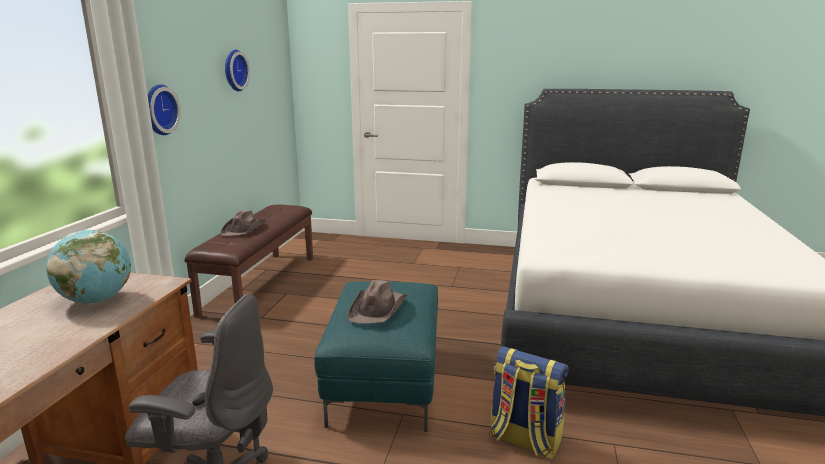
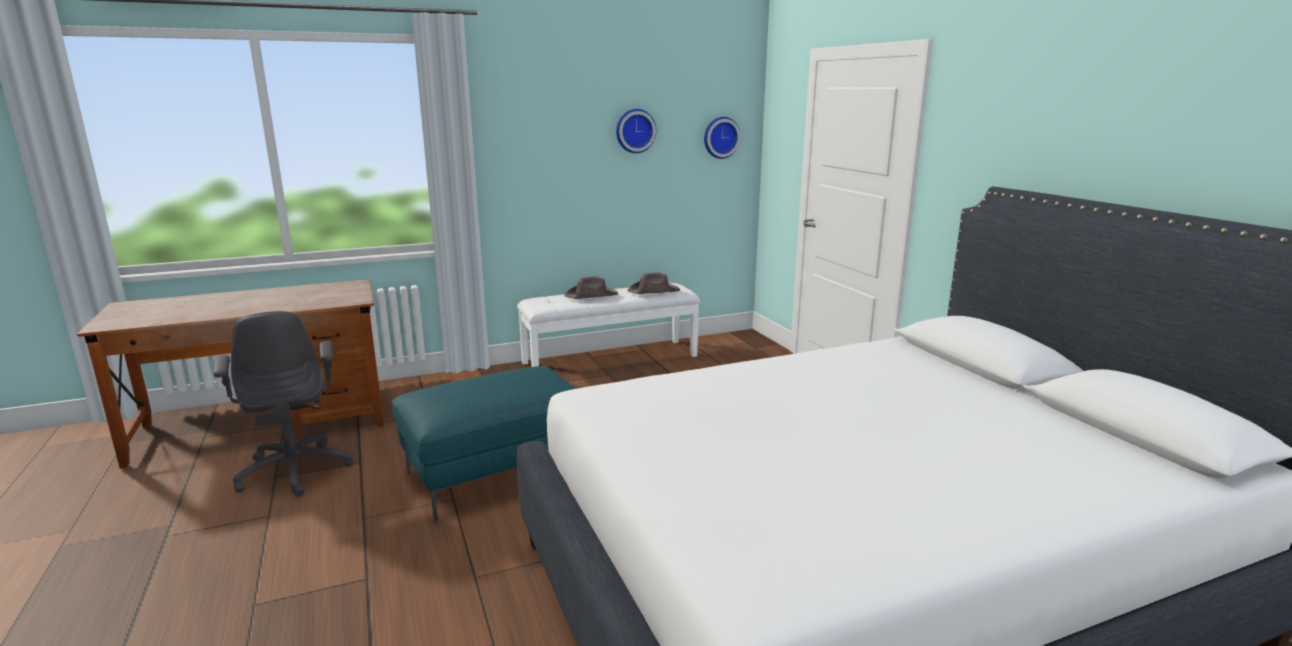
camera: 55 degrees right, 0 degrees up
(96, 300) = (315, 297): globe -> none
(158, 109) = (506, 164): wall clock -> wall clock (720, 137)
(260, 284) = (610, 359): brown bench -> white bench
(378, 308) = (470, 387): brown hat -> brown hat (654, 291)
(524, 440) = (458, 578): backpack -> none

